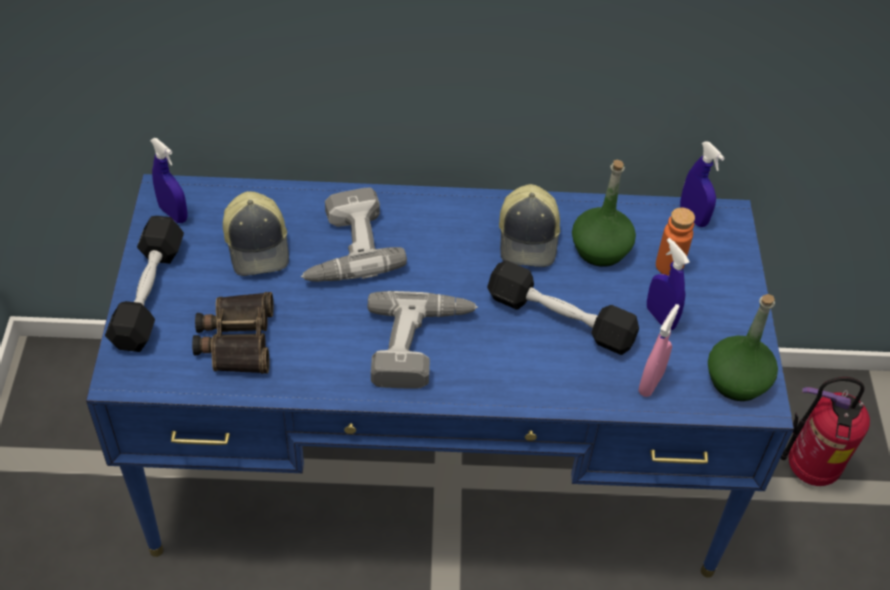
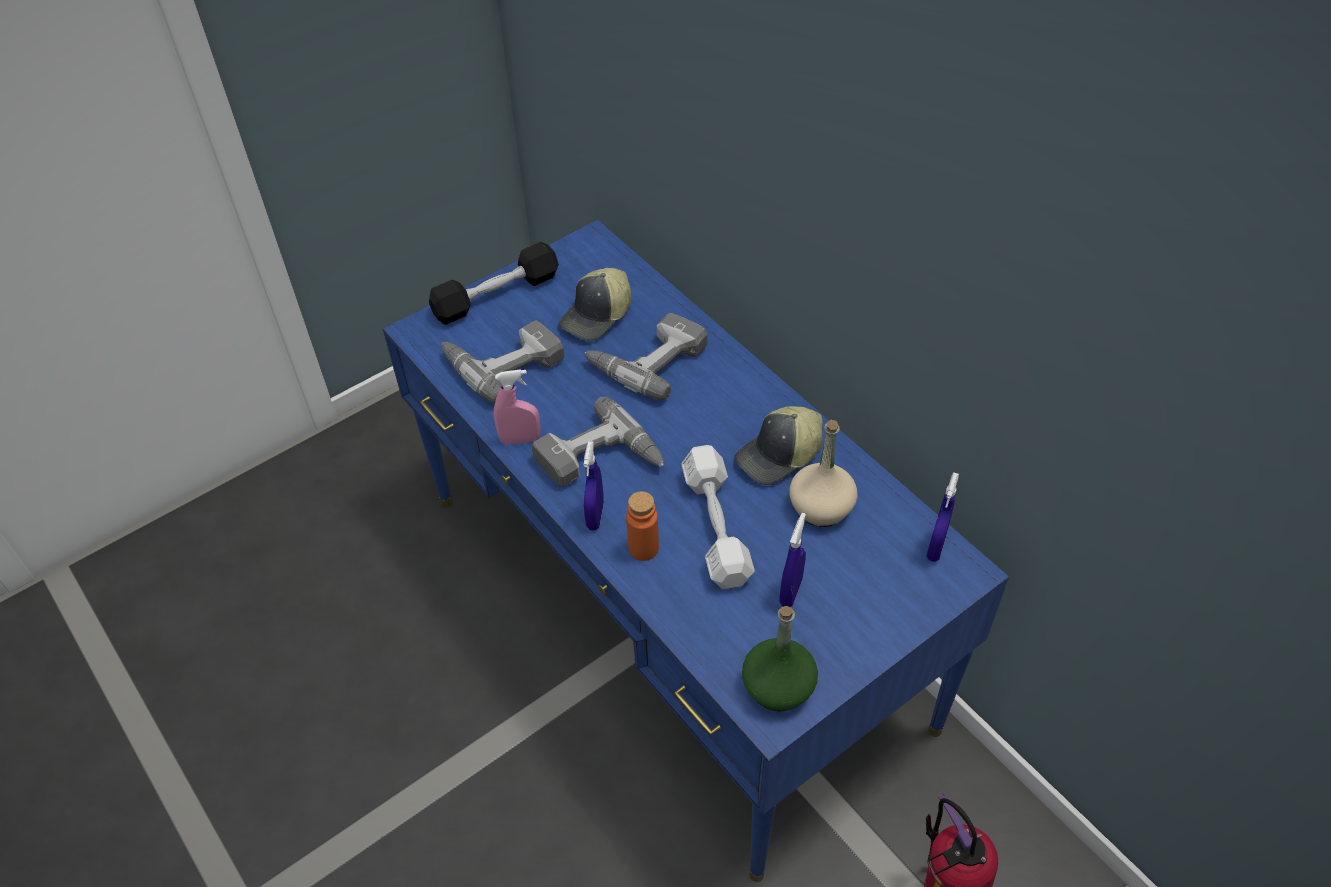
camera: 55 degrees right, 0 degrees up
(173, 214) = (578, 257): blue spray bottle -> blue spray bottle (595, 516)
(236, 339) = (503, 361): binoculars -> power drill
(560, 319) = (716, 527): black dumbbell -> white dumbbell
(600, 249) = (821, 507): green bottle -> beige bottle
(651, 383) = (712, 626): pink spray bottle -> pink spray bottle (520, 439)
(669, 265) = (857, 563): orange bottle -> orange bottle (643, 548)

